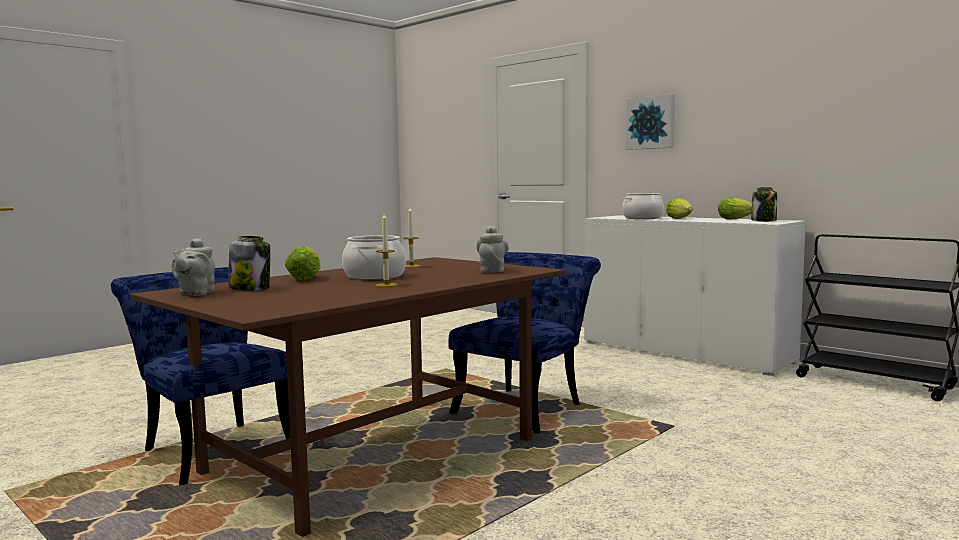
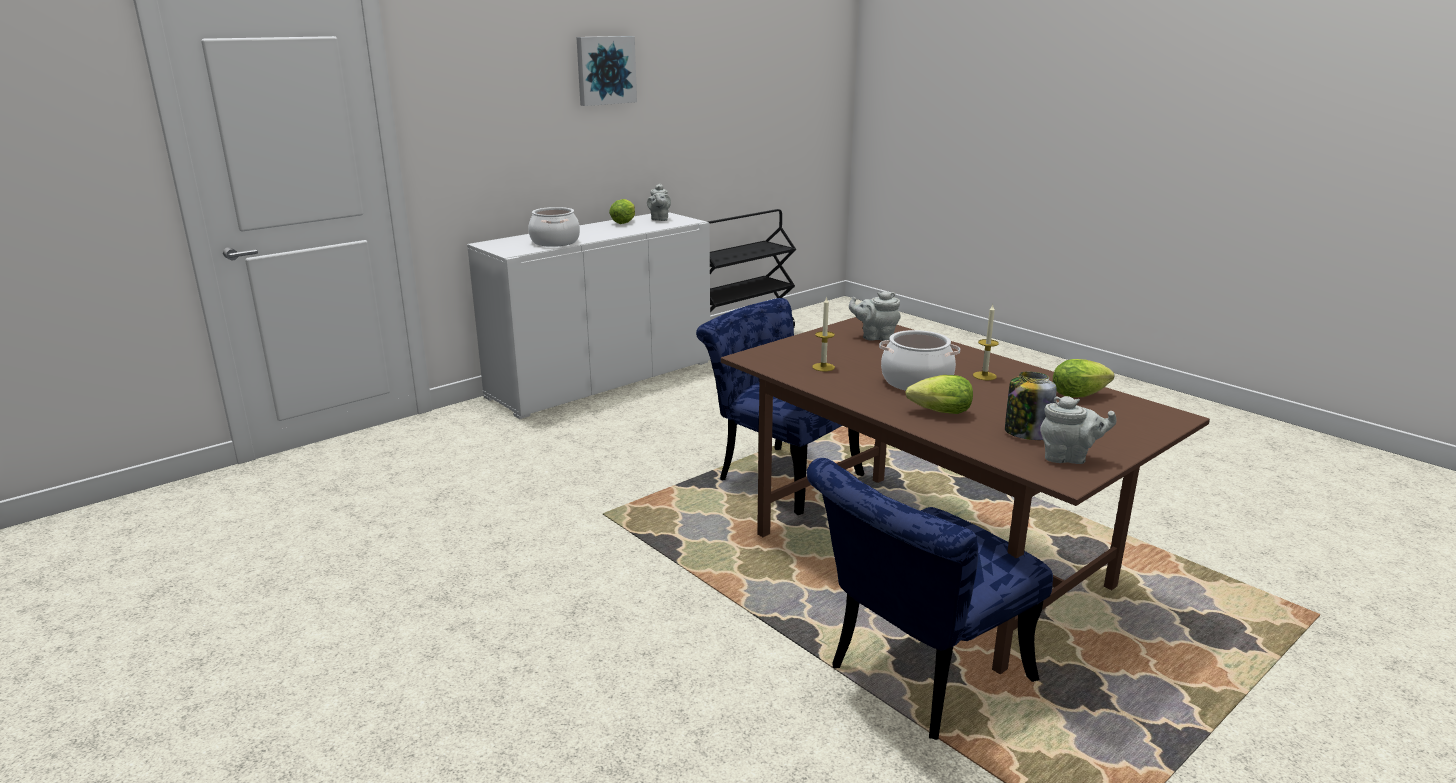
camera: 85 degrees left, 15 degrees up
(651, 123) = (495, 113): picture -> picture (605, 70)
(680, 219) = (595, 234): lettuce -> lettuce (1081, 395)
(764, 221) = (659, 219): jar -> grey teapot

